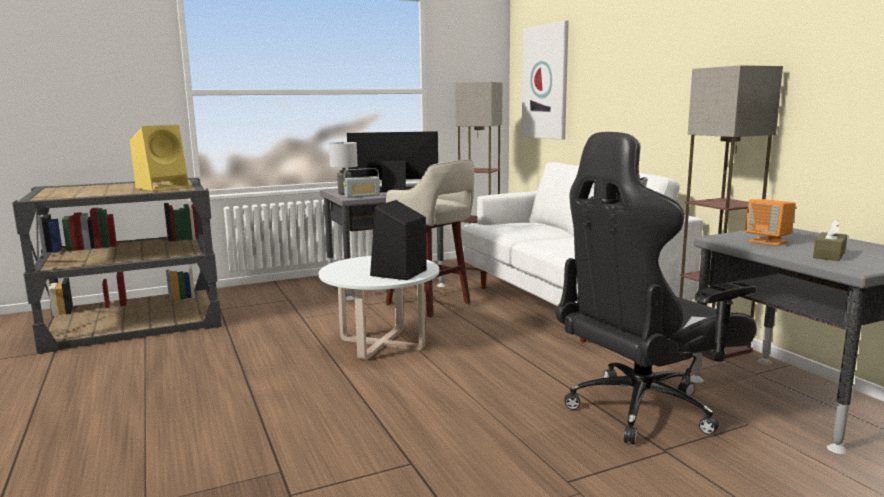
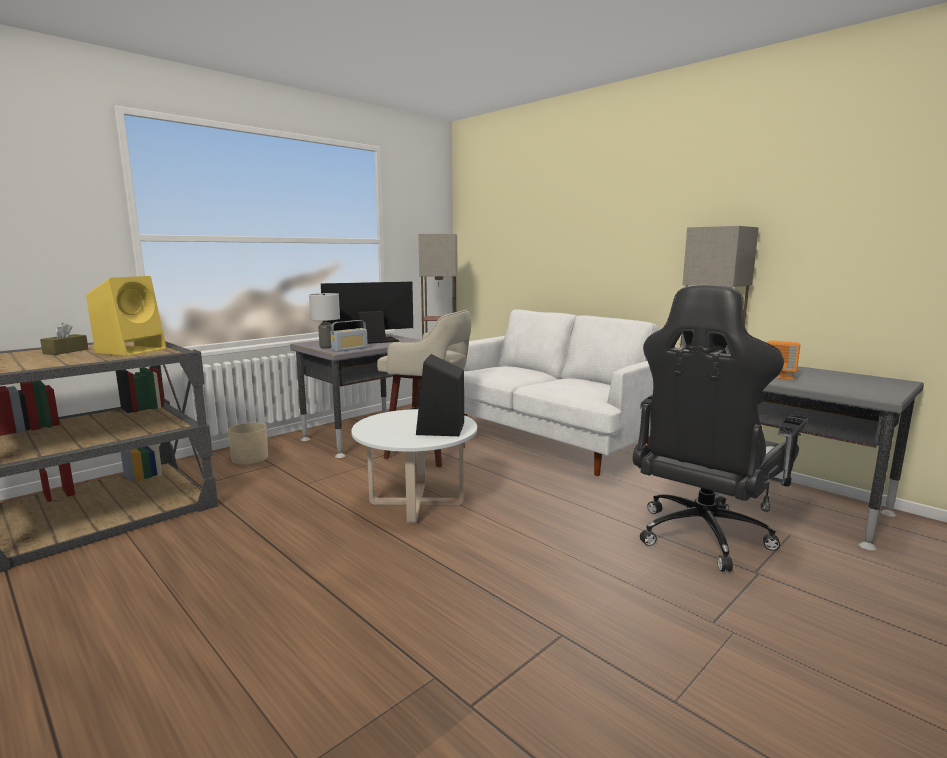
camera: 20 degrees left, 0 degrees up
(273, 293) = (249, 458): none -> beige planter
(546, 82) = (498, 235): picture -> none
(829, 255) = (843, 386): brown tissue box -> brown tissue box (66, 351)

